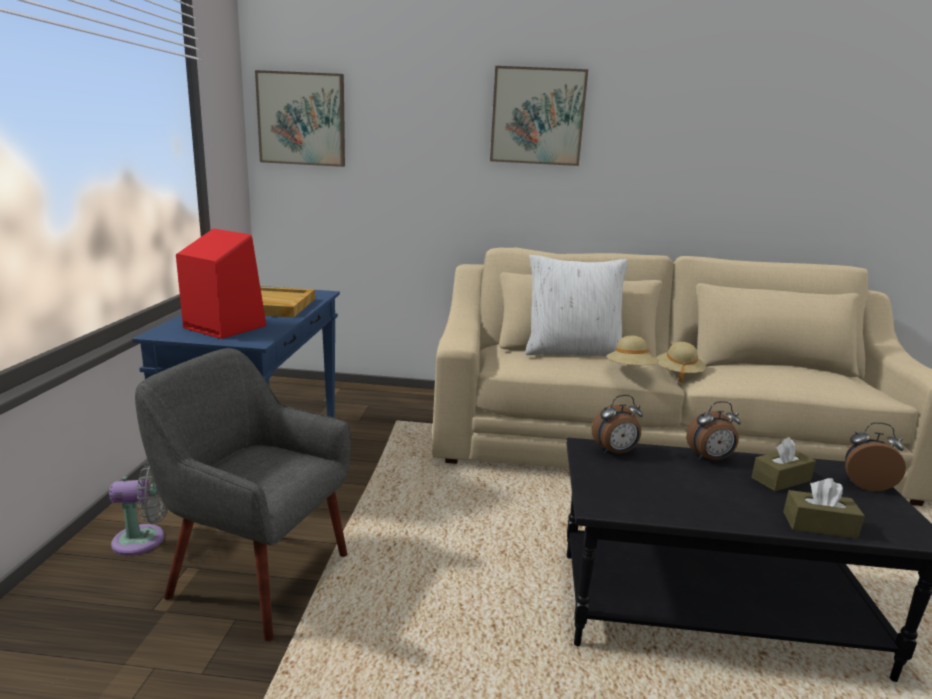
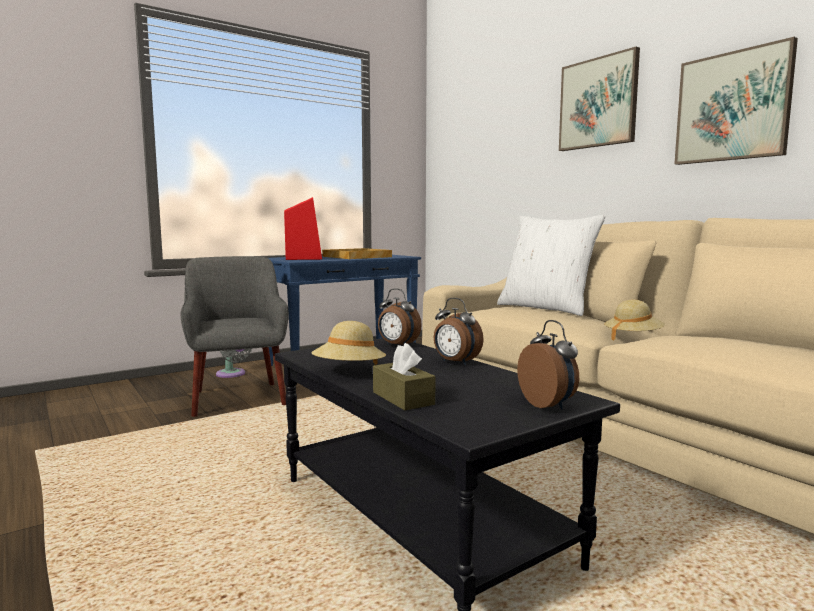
camera: 50 degrees right, 10 degrees down
(302, 119) = (451, 143): picture -> picture (732, 107)
(630, 370) = (558, 320): beige hat -> beige hat (349, 372)
(781, 479) = (472, 381): brown tissue box -> none

